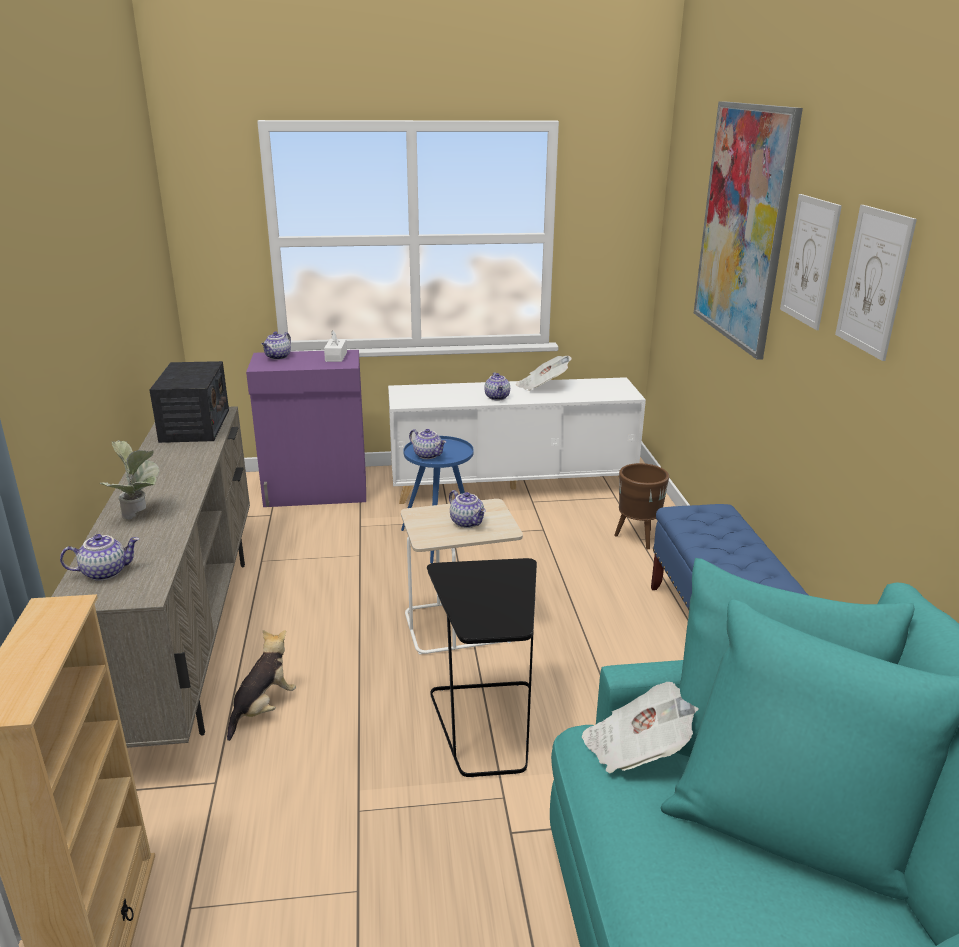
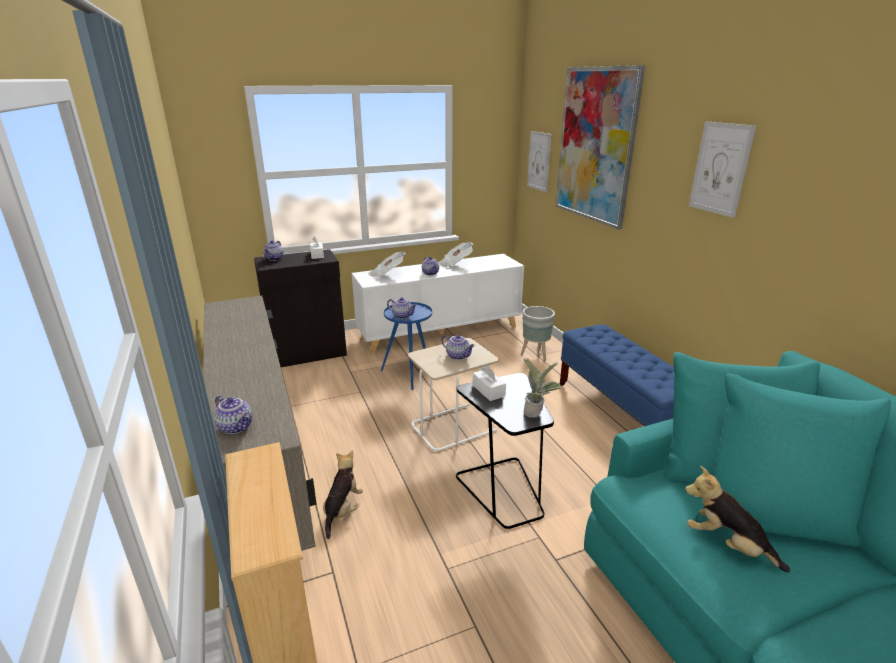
camera: 15 degrees left, 0 degrees up
(105, 572) = (236, 427): teapot -> teapot turned 75 degrees clockwise
(140, 515) = (237, 381): potted plant -> potted plant (537, 413)
(195, 426) = (238, 312): radio -> none
(316, 493) = (308, 354): purple cabinet -> black cabinet
(468, 577) = (488, 390): none -> white tissue box
(636, 748) = (654, 484): newspaper -> newspaper (387, 274)
(637, 538) = (535, 355): brown planter -> grey planter
(684, 850) = (727, 544): none -> plush toy
(809, 261) = (660, 162): picture -> picture (539, 161)

